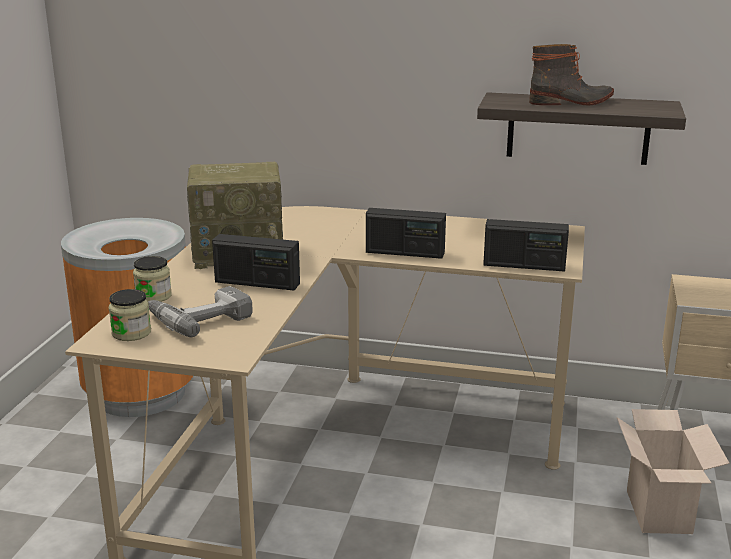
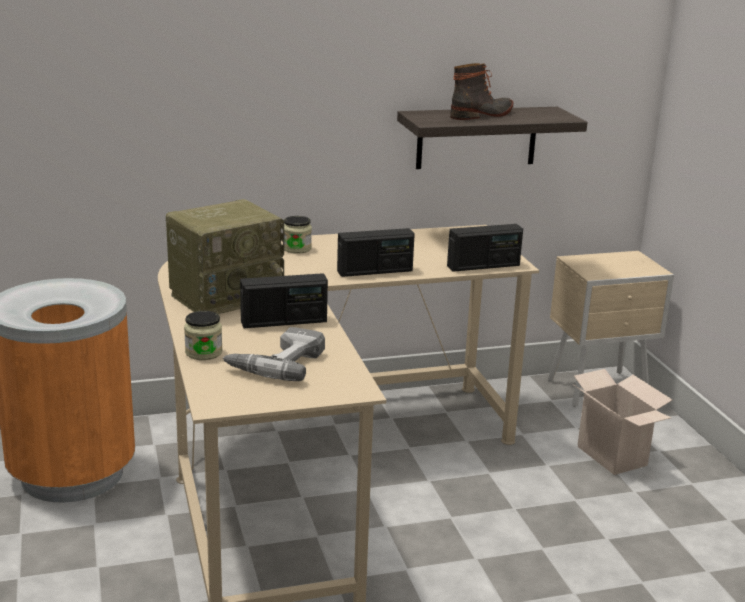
camera: 30 degrees left, 0 degrees up
(131, 333) = (233, 390): jar -> jar (297, 248)

